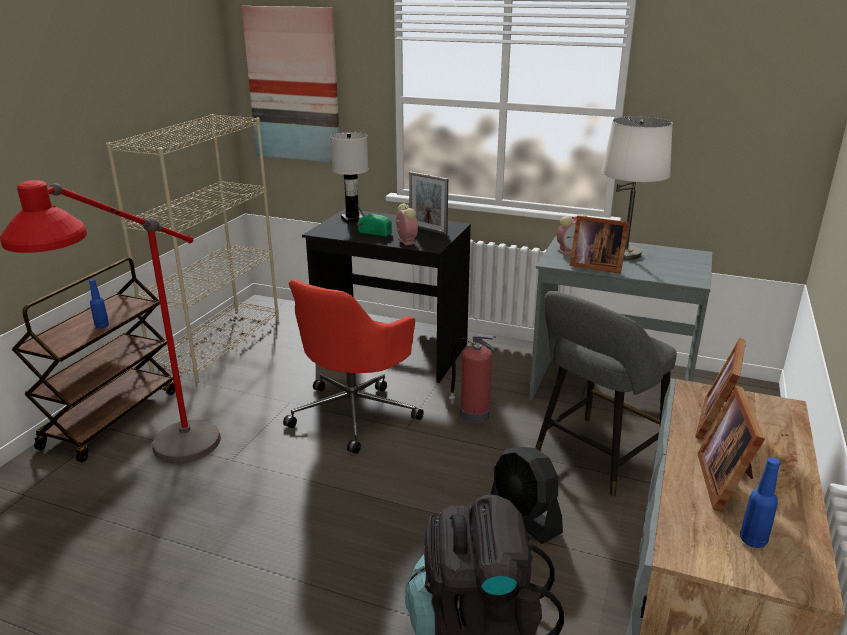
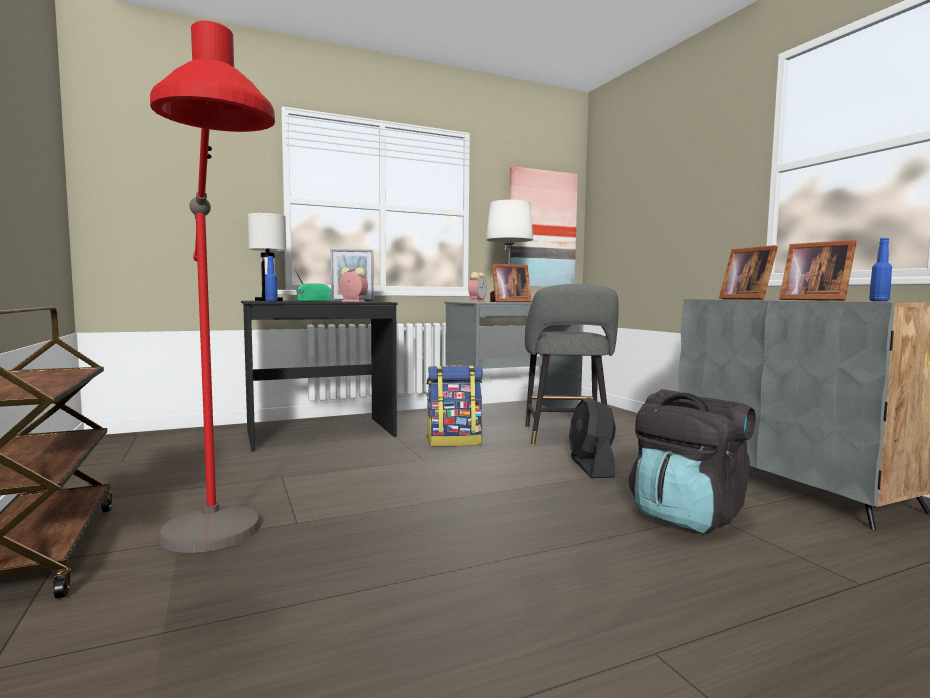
camera: 45 degrees left, 20 degrees down
(102, 326) = (58, 381): blue bottle -> blue bottle (271, 301)
(219, 344) = (104, 469): beige bookcase -> none
(294, 85) = (162, 183): picture -> picture (541, 229)
(355, 413) = (362, 465): red office chair -> none
(473, 414) = (454, 442): fire extinguisher -> backpack
(524, 517) = (591, 467): black fan -> black fan turned 75 degrees clockwise

